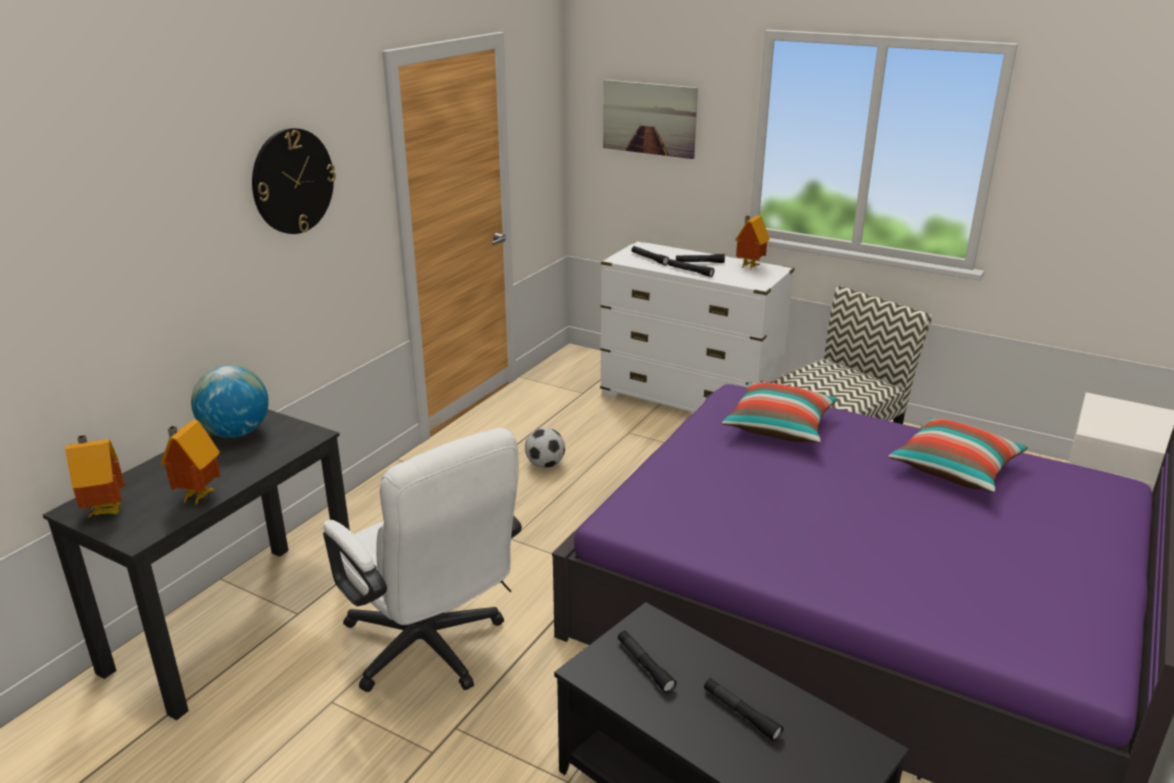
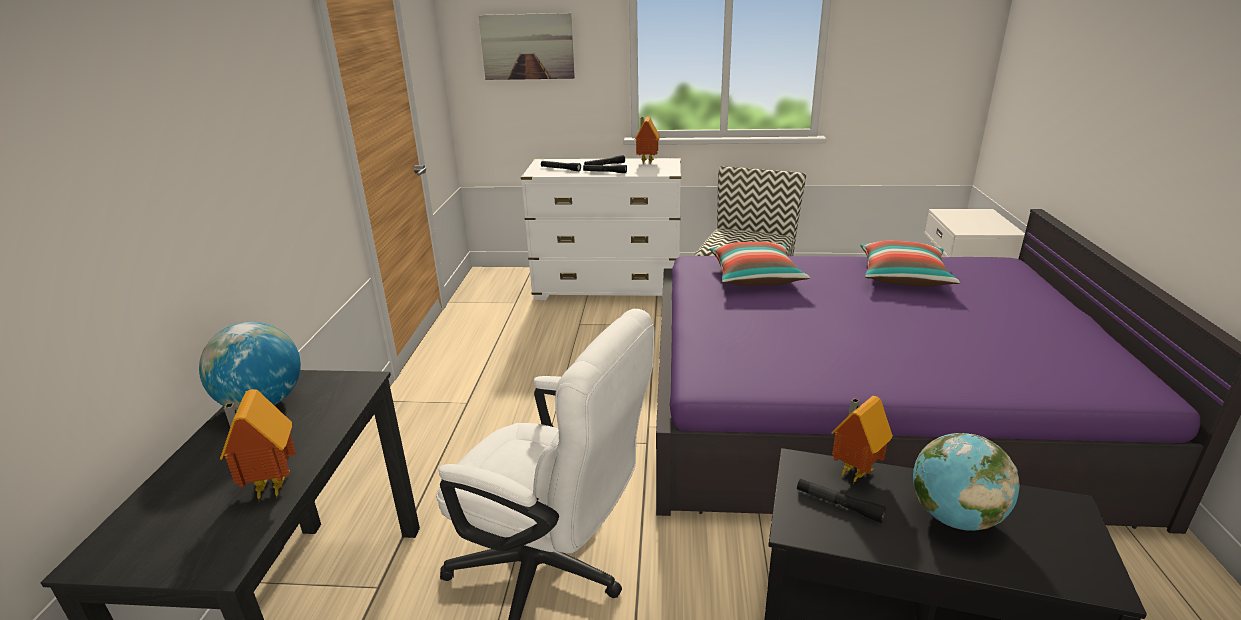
camera: 25 degrees left, 0 degrees up
(106, 511) = (146, 545): toy house -> toy house (853, 471)
(292, 181) = (250, 102): wall clock -> none
(545, 465) = (528, 368): football -> none
(741, 714) = (954, 517): black flashlight -> globe

